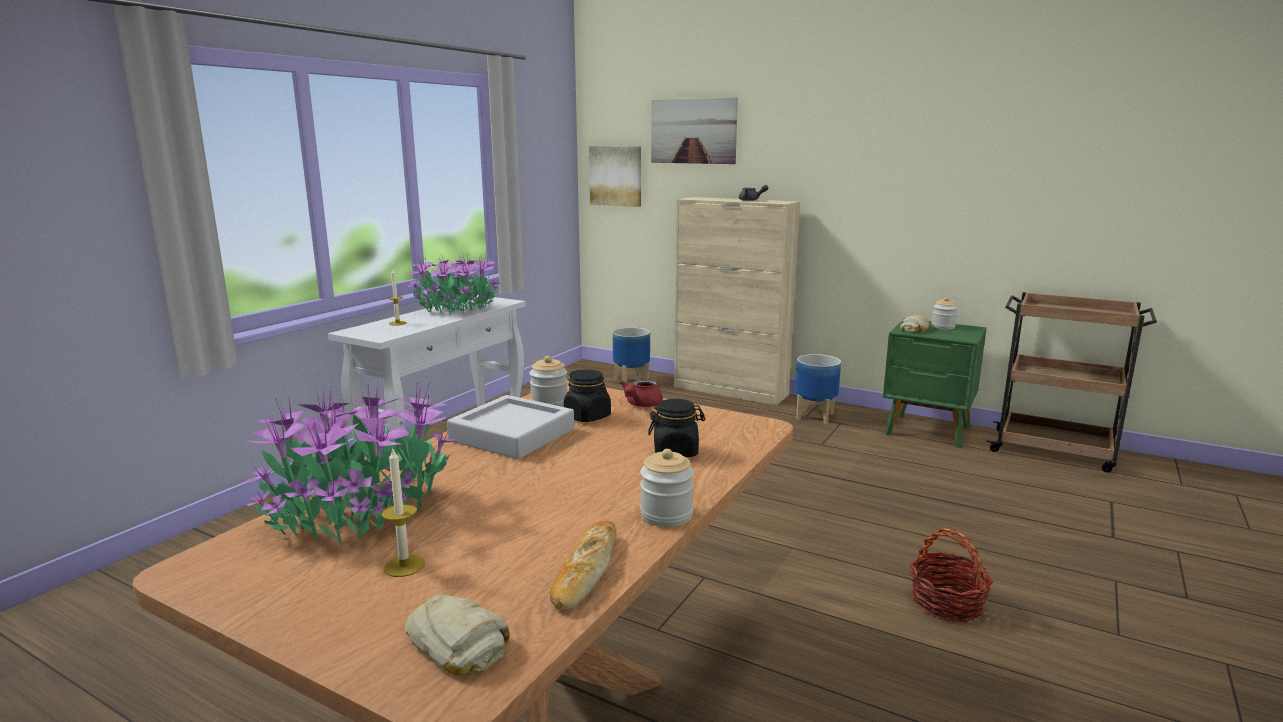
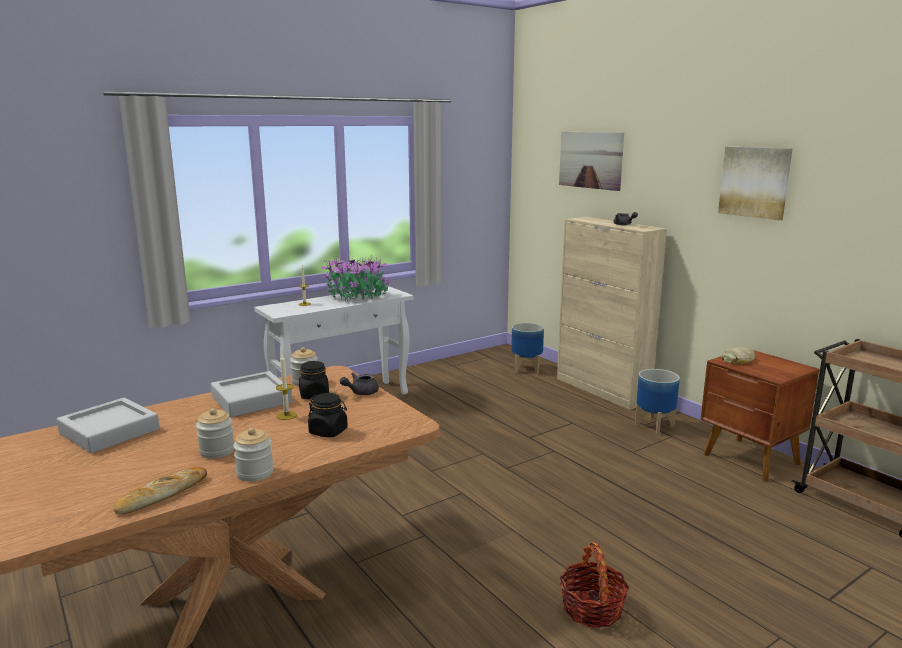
camera: 25 degrees right, 0 degrees up
(359, 511) = (109, 431): potted plant -> grey tray
(404, 566) = (86, 468): candle -> candle (286, 415)
(458, 643) = (52, 516): bread -> none
(616, 176) = (535, 194): picture -> picture (755, 182)
(640, 405) = (360, 392): red teapot -> grey teapot
(928, 431) = (751, 460): green nightstand -> brown nightstand
(943, 327) = (771, 362): jar -> jar (217, 451)

